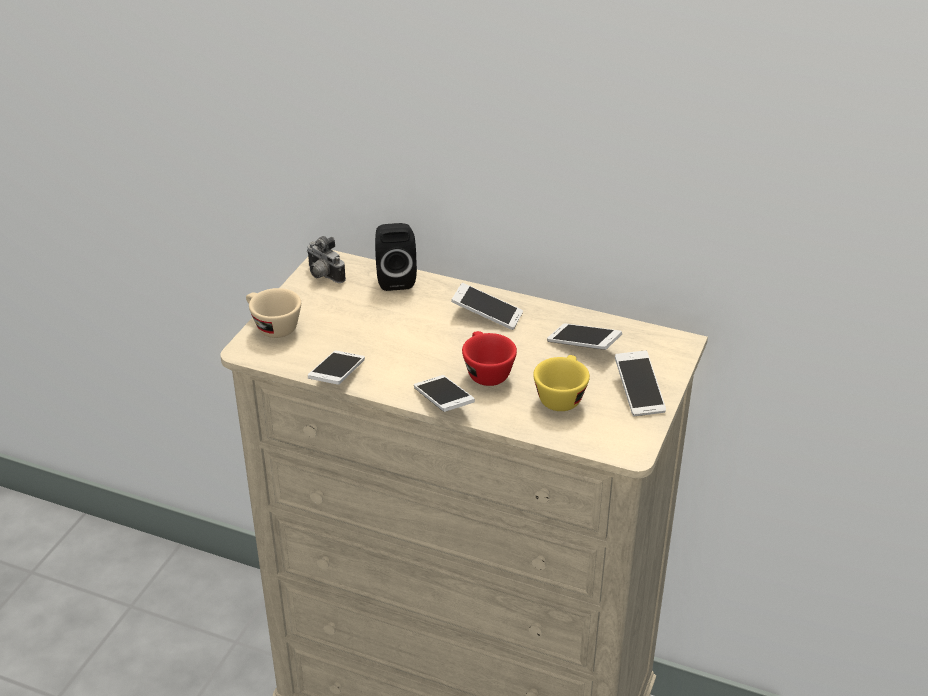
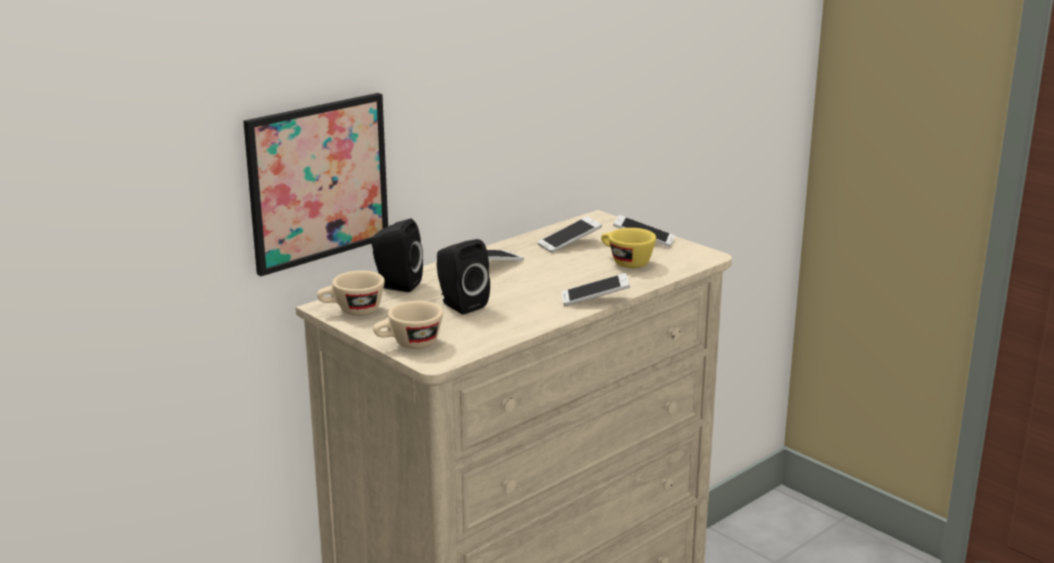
camera: 65 degrees left, 15 degrees down
(323, 276) = (352, 311): camera -> beige cup
(337, 376) = (518, 331): phone -> none
(355, 152) = (318, 182): none -> picture
(375, 326) = (460, 305): none -> black speaker
(485, 371) = (569, 279): red cup -> none

